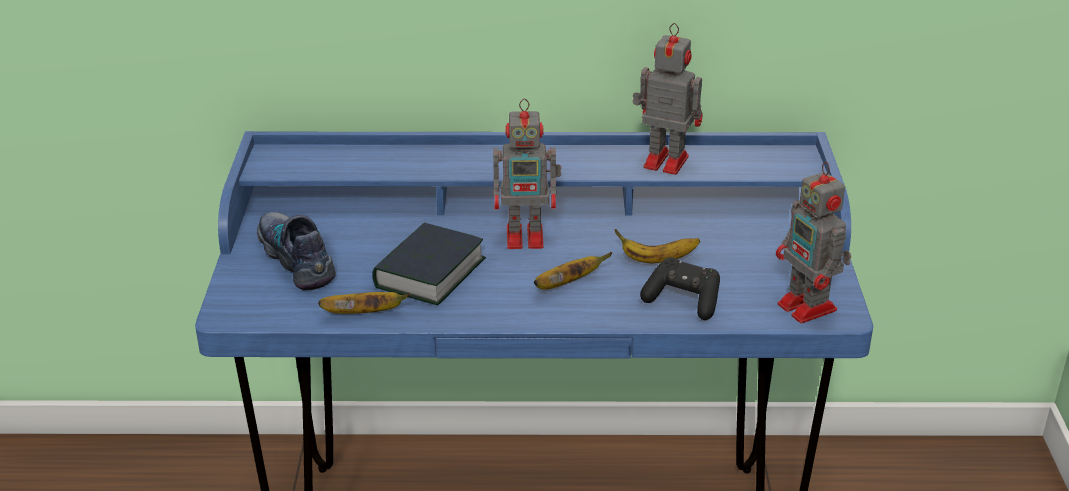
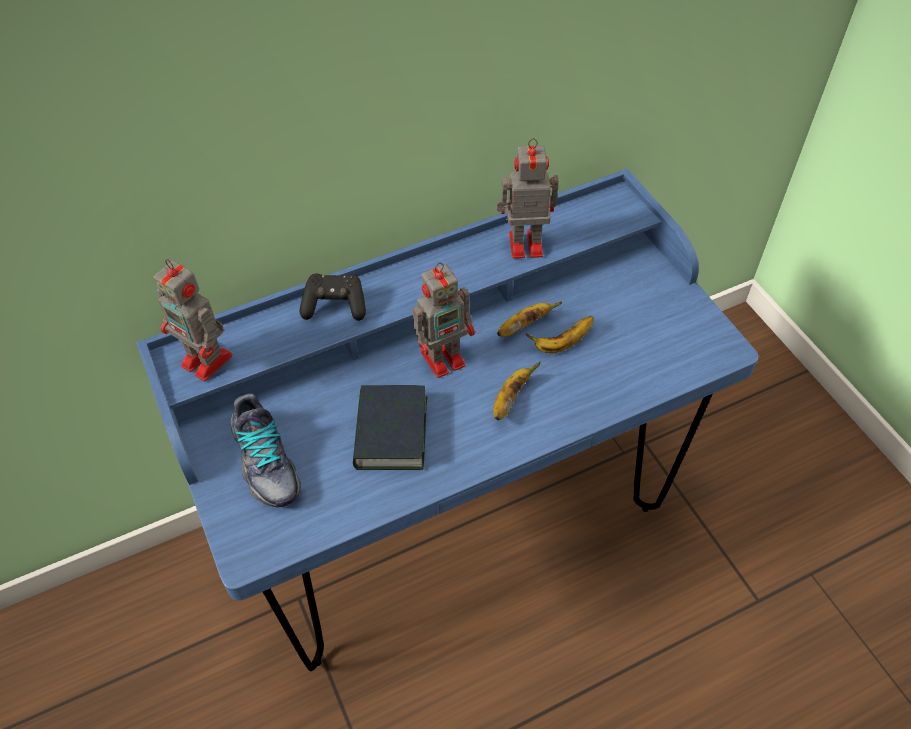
camera: 25 degrees left, 20 degrees up
(298, 258) = (265, 462): shoe -> shoe turned 150 degrees counterclockwise
(365, 313) = (366, 504): banana -> banana (524, 326)
(683, 300) = (609, 381): black game controller -> black game controller (335, 305)
(809, 308) = (703, 352): toy robot -> toy robot (208, 361)

